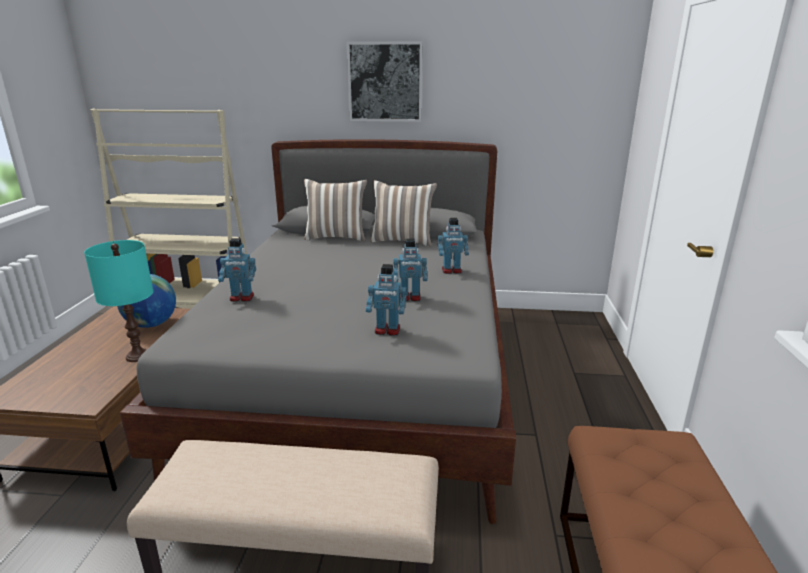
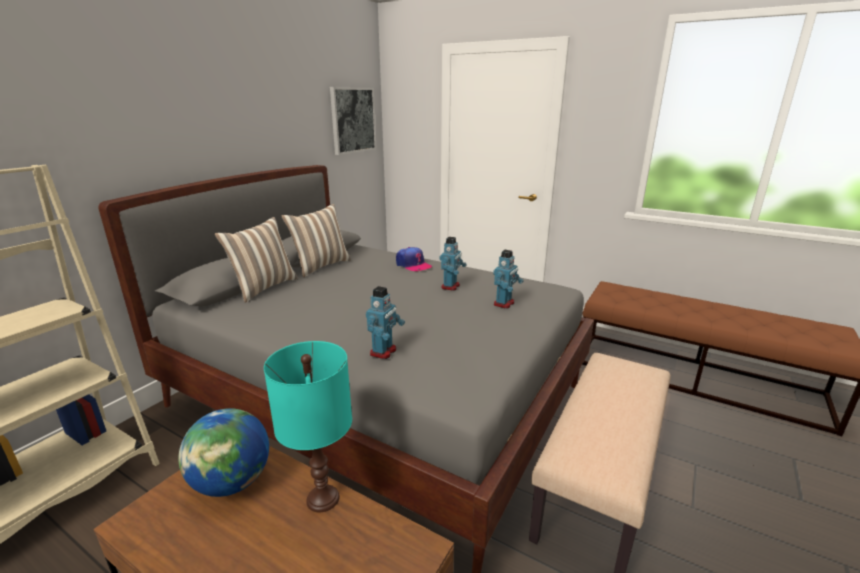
camera: 65 degrees left, 0 degrees up
(385, 82) = (219, 112): picture -> picture (353, 120)
(451, 271) = (413, 265): toy robot -> cap

